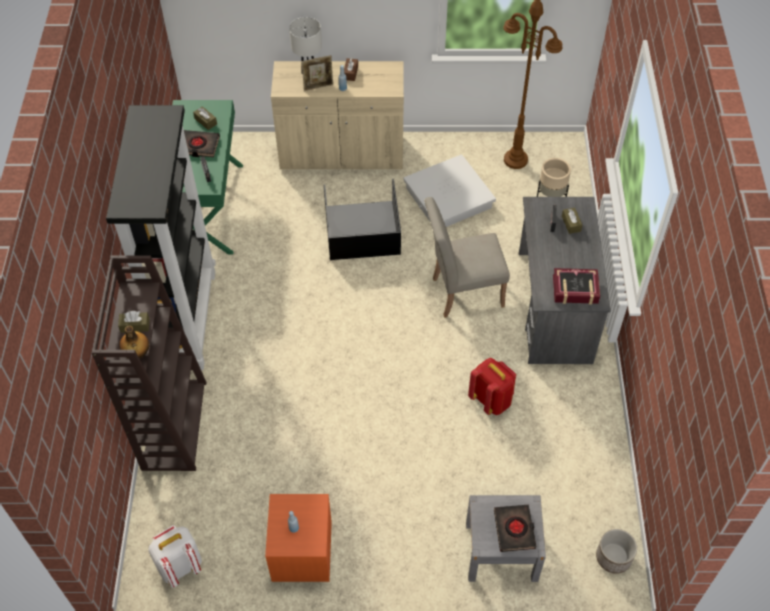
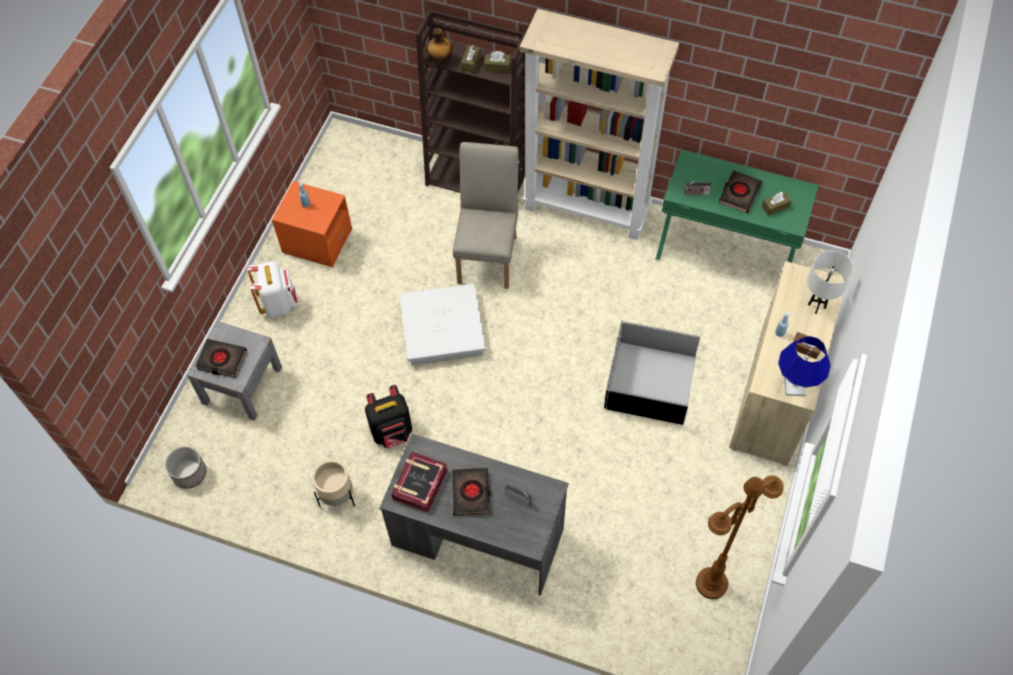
camera: 110 degrees right, 5 degrees up
(179, 566) = (346, 160): white backpack -> white backpack (278, 304)
(188, 318) = (588, 209): black bookcase -> beige bookcase
(318, 86) = (789, 310): picture frame -> none
(387, 73) = (794, 386): none -> blue table lamp
(448, 197) = (672, 484): white storage box -> white storage box (443, 329)
(461, 292) = (531, 451): beige chair -> beige chair (488, 254)
(491, 400) = (392, 432): red backpack -> black backpack
(551, 197) = (637, 600): beige planter -> beige planter (337, 496)
(564, 253) = (471, 493): none -> black book
(571, 223) = (509, 518): brown tissue box -> brown tissue box (497, 67)

